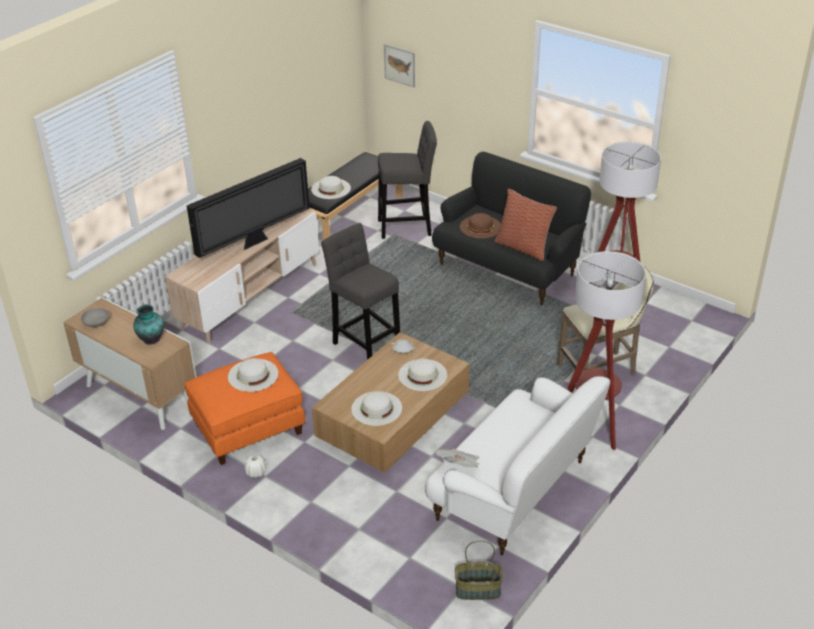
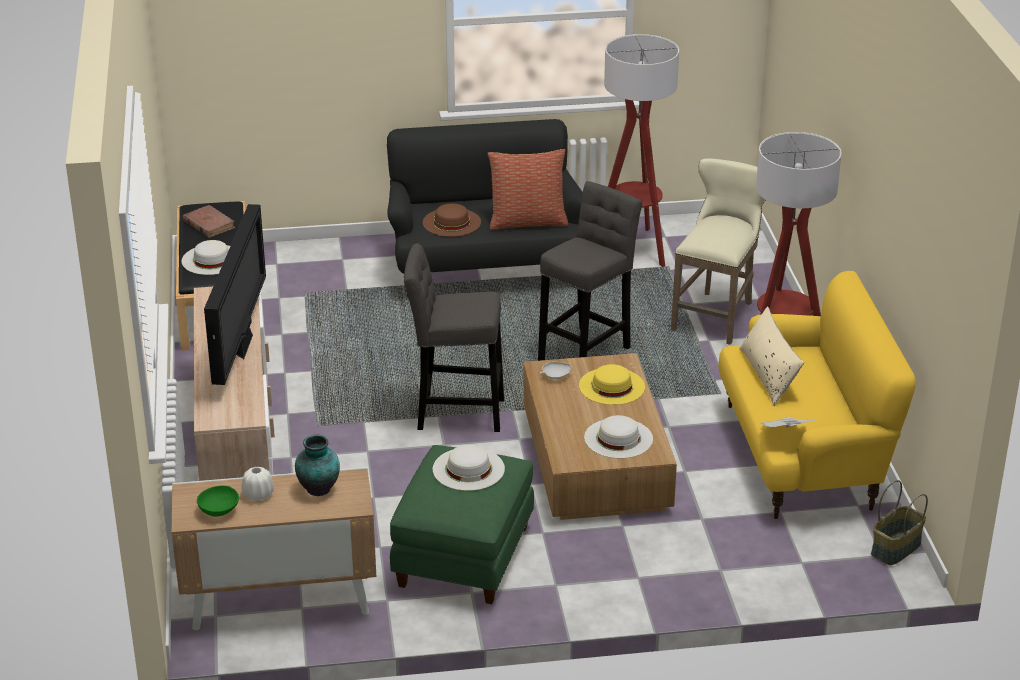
camera: 45 degrees left, 5 degrees down
(96, 323) = (218, 510): grey bowl -> green bowl
(248, 429) = (465, 557): orange ottoman -> green ottoman
(256, 472) = (541, 588): white vase -> white vase (258, 495)
(359, 168) = (209, 224): none -> brown book
(400, 65) = (222, 57): picture -> none
(408, 227) = (309, 278): grey stool -> grey stool (587, 352)
(422, 375) = (611, 386): white hat -> yellow hat
(511, 422) = (768, 375): none -> beige pillow
(514, 492) = (802, 456): white sofa -> yellow sofa

